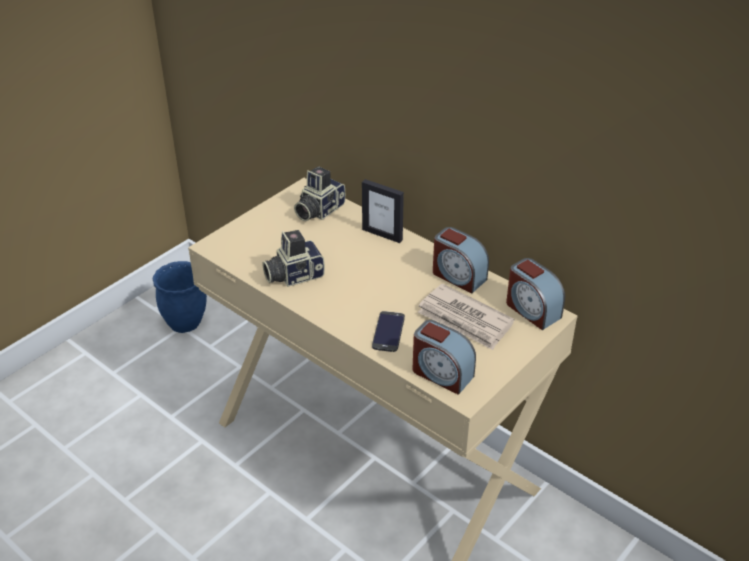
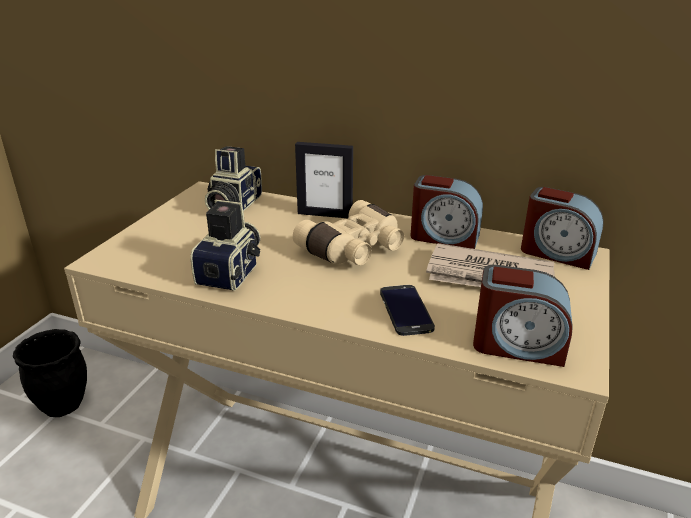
camera: 20 degrees left, 10 degrees down
(185, 324) = (64, 406): blue planter -> black planter
(293, 275) = (233, 271): camera -> camera turned 150 degrees clockwise
(385, 274) = (355, 250): none -> beige binoculars

